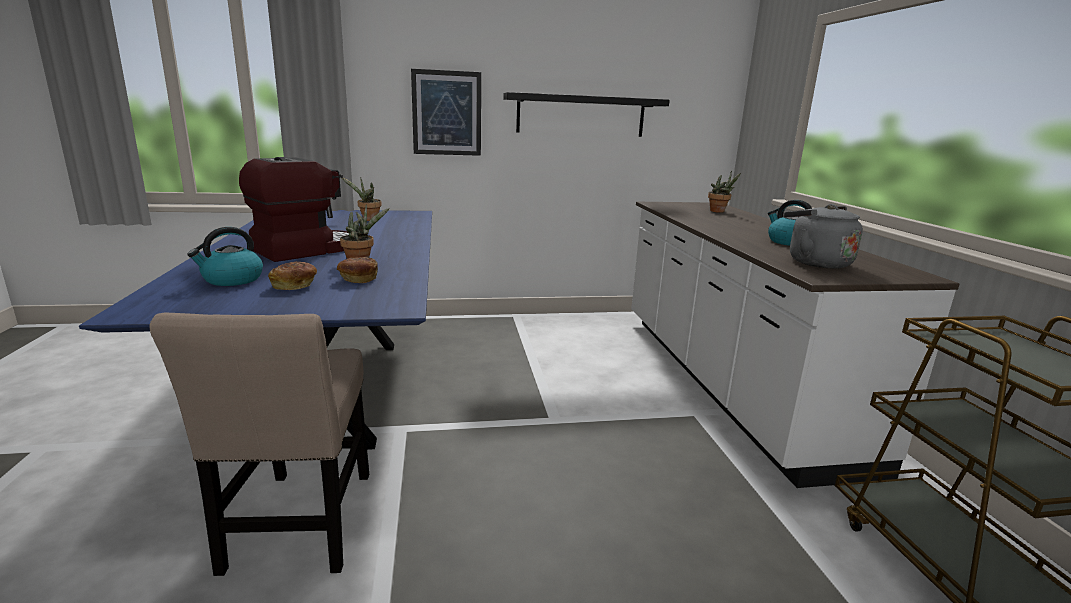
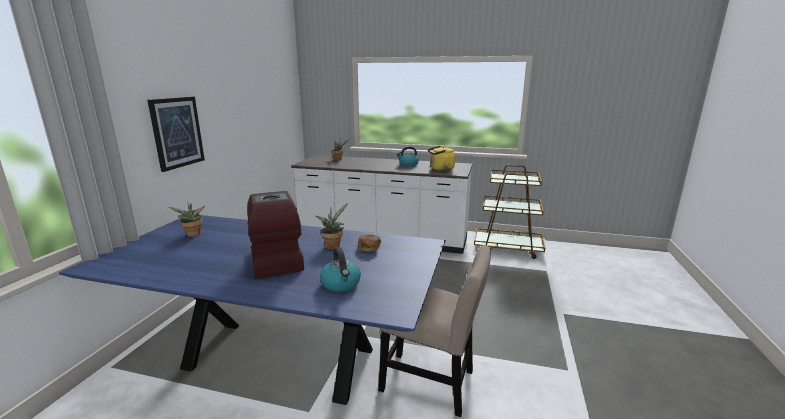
camera: 65 degrees left, 0 degrees up
(295, 286) = (371, 265): bread -> none
(581, 115) = (245, 118): black shelf -> none
(814, 262) = (440, 169): grey kettle -> yellow kettle

